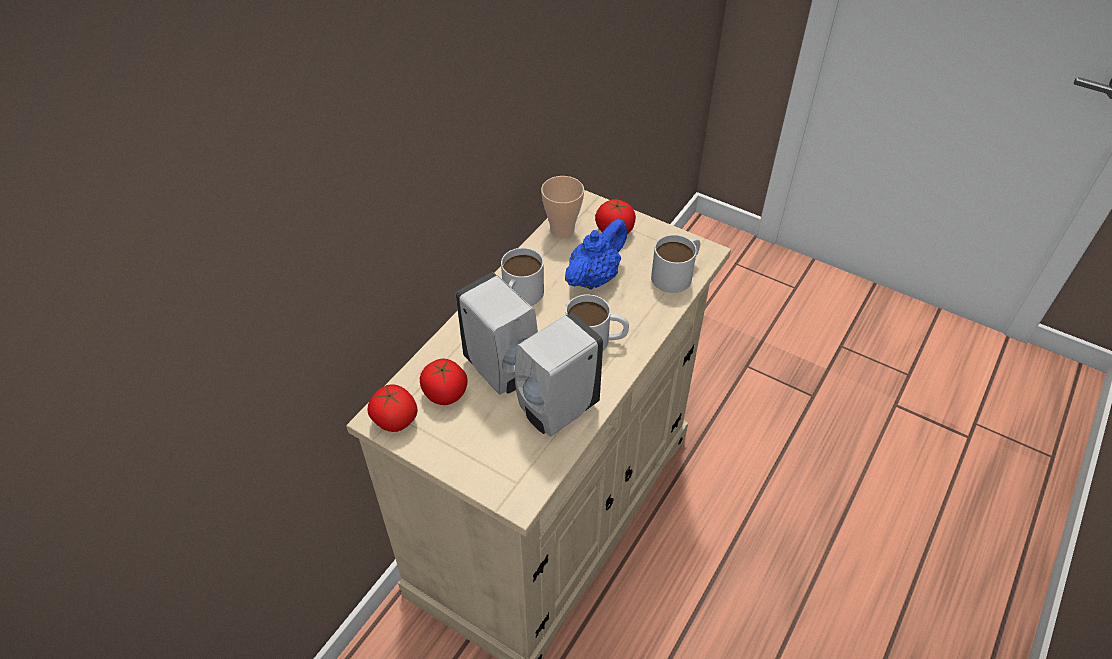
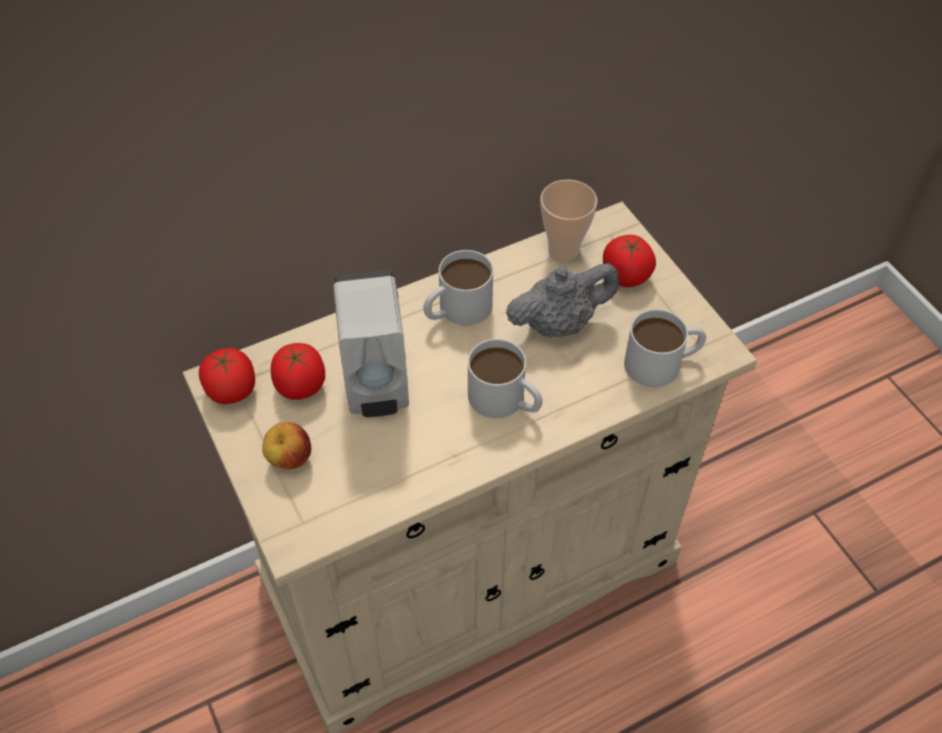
camera: 30 degrees right, 5 degrees up
(475, 446) = (289, 459): none -> apple
(556, 411) = (401, 463): white soap dispenser -> none
(594, 277) = (559, 323): blue teapot -> grey teapot

